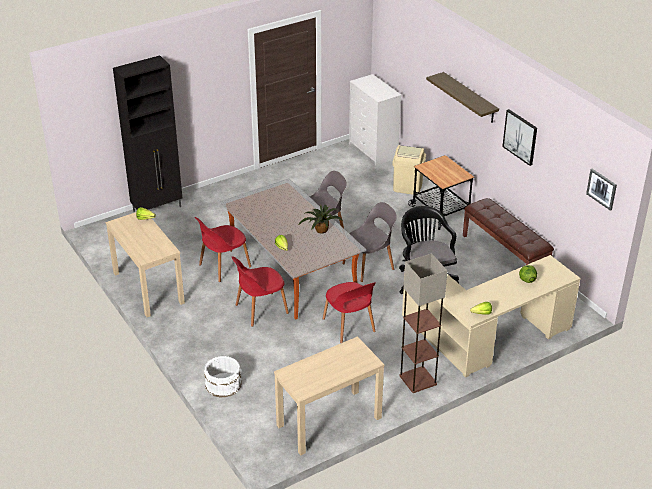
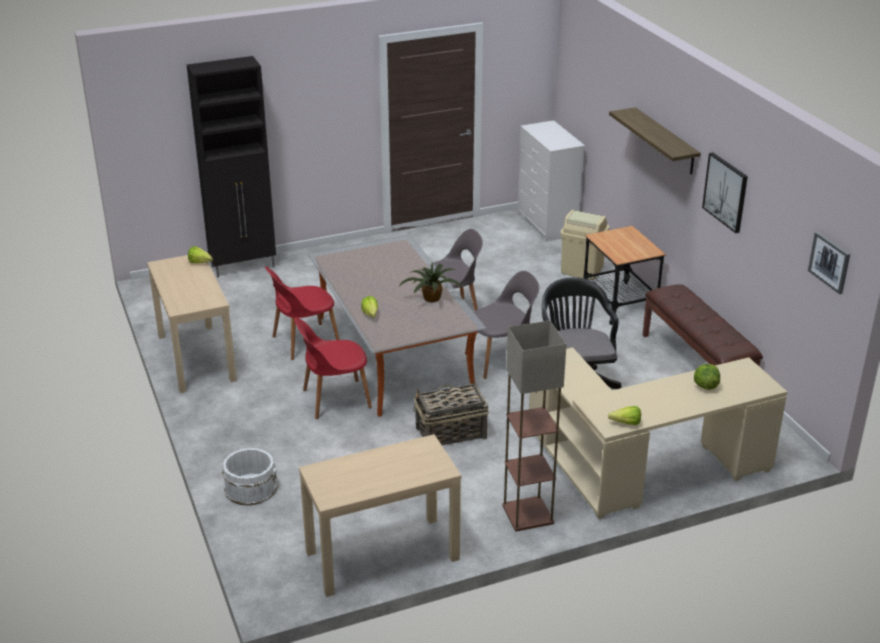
camera: 10 degrees right, 5 degrees down
(349, 326) = (450, 433): red chair -> basket

